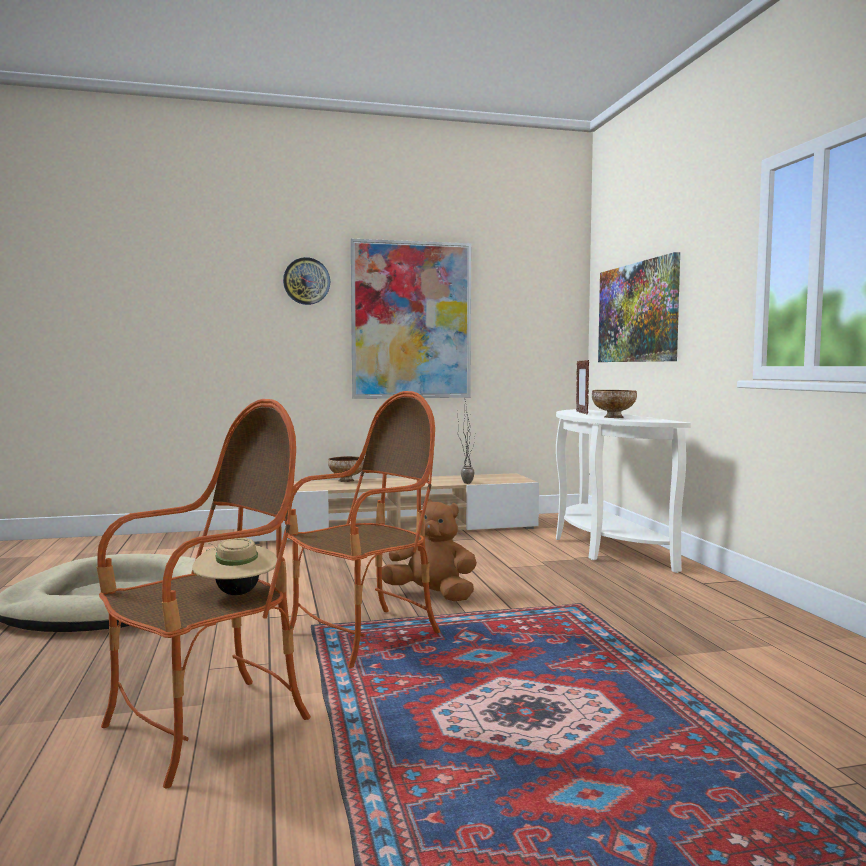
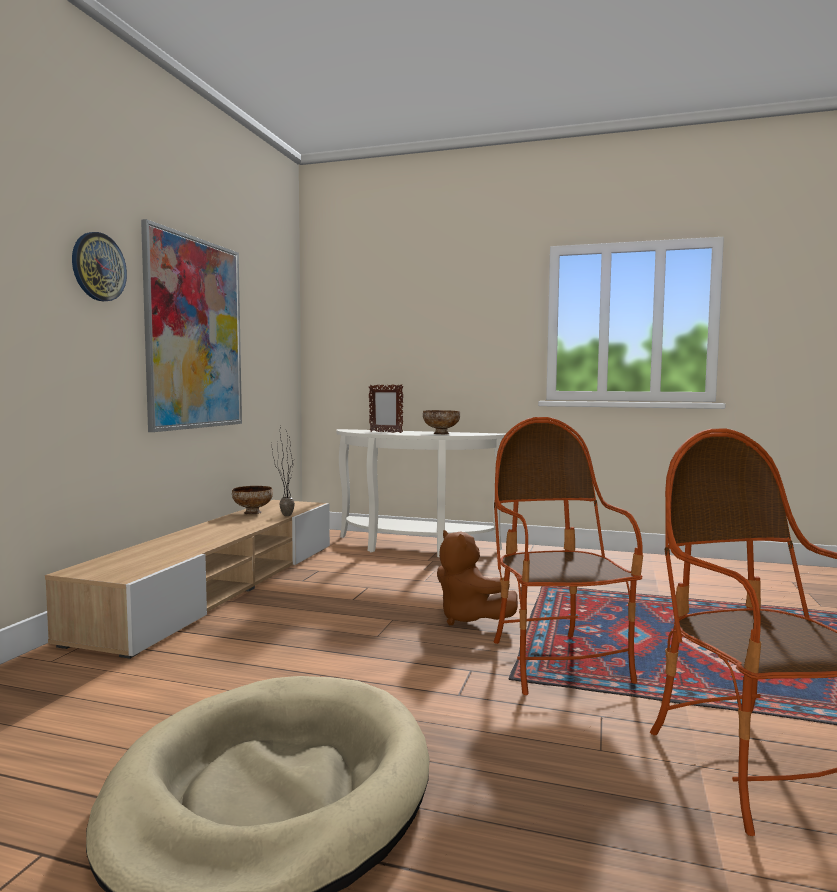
camera: 60 degrees left, 0 degrees up
(236, 594) = (764, 623): beige hat -> none
(347, 481) = (165, 540): bowl -> bowl (253, 512)
(432, 595) = (469, 618): brown plush toy -> brown plush toy turned 90 degrees counterclockwise
(637, 313) = (390, 343): picture -> none

